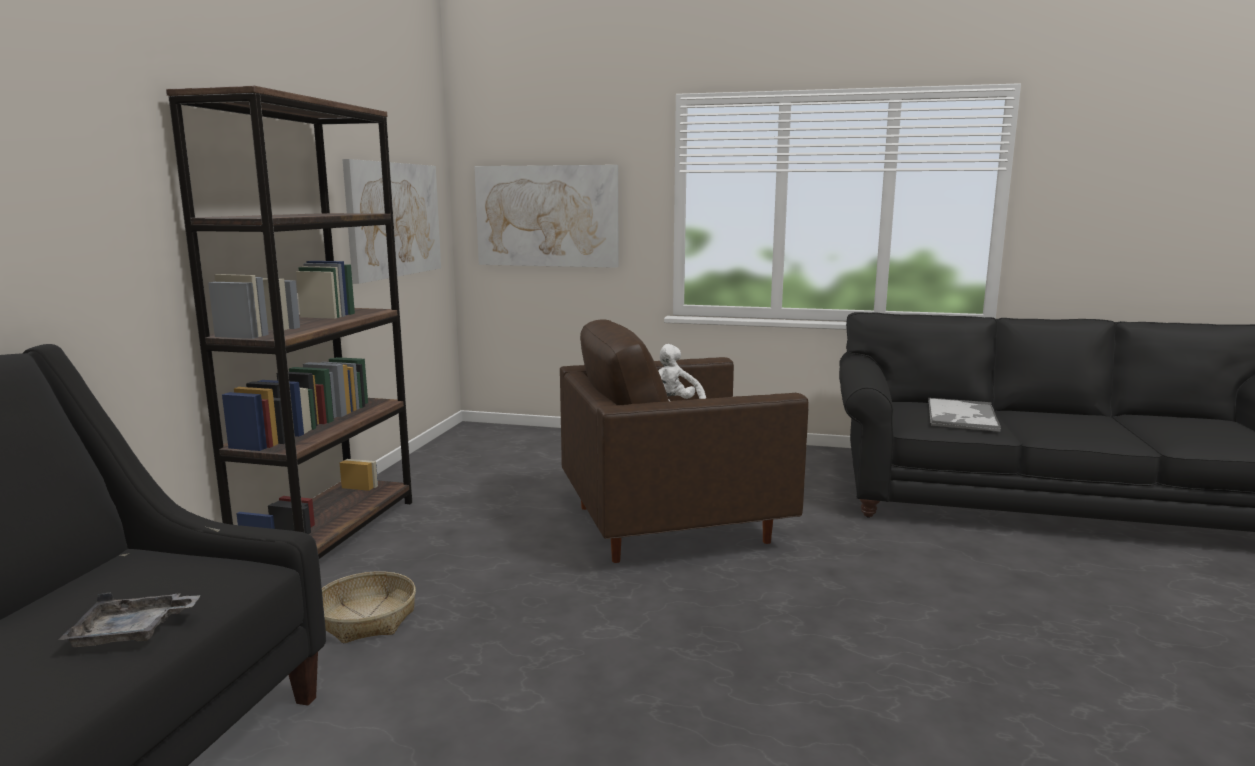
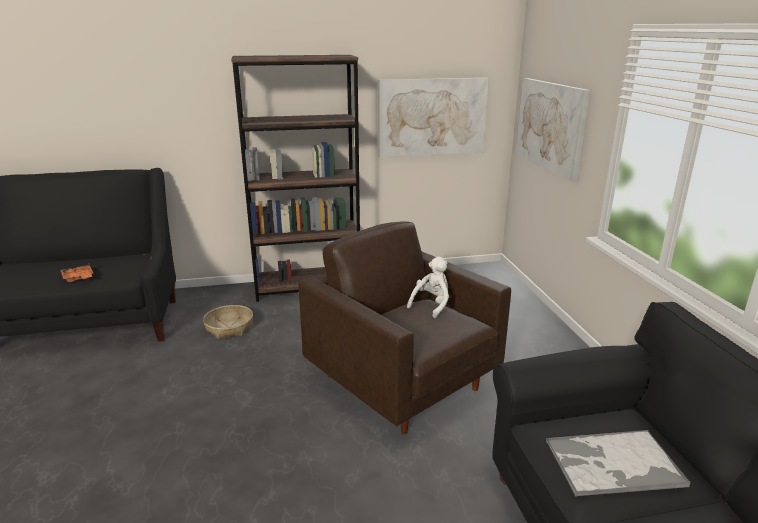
camera: 65 degrees right, 10 degrees up
(132, 632) = (78, 278): grey tray -> orange tray

